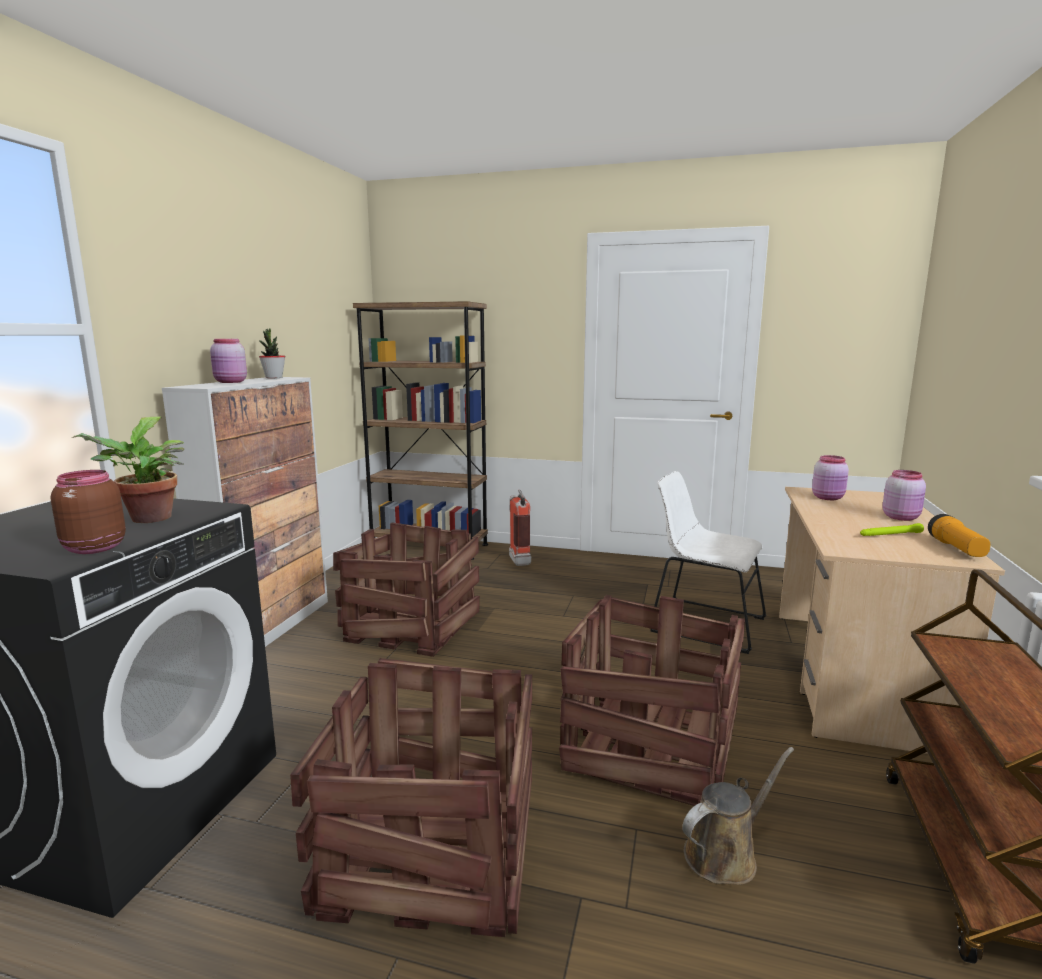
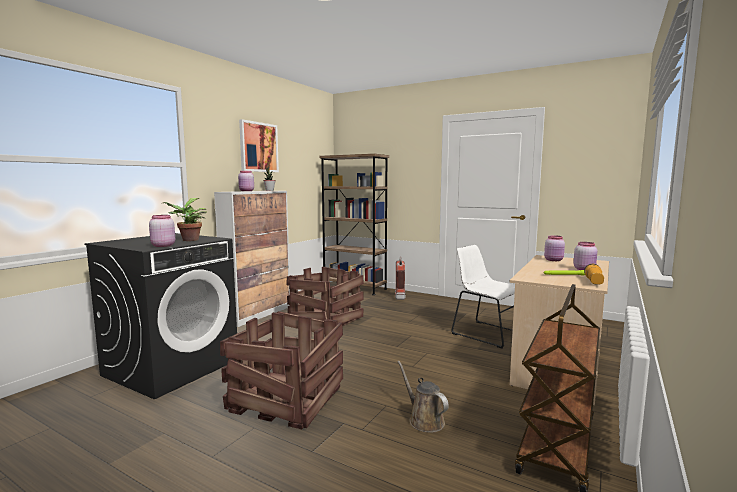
camera: 15 degrees right, 5 degrees down
(92, 548) = (162, 246): brown jar -> pink jar
(242, 287) = (258, 147): none -> picture
(651, 744) = (416, 377): crate -> none
(725, 854) = (424, 420): brown watering can -> brown watering can turned 105 degrees counterclockwise

